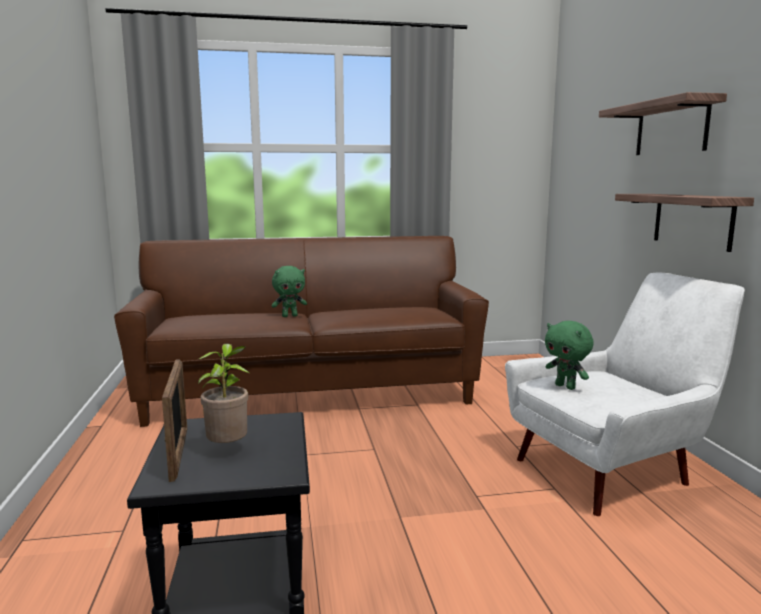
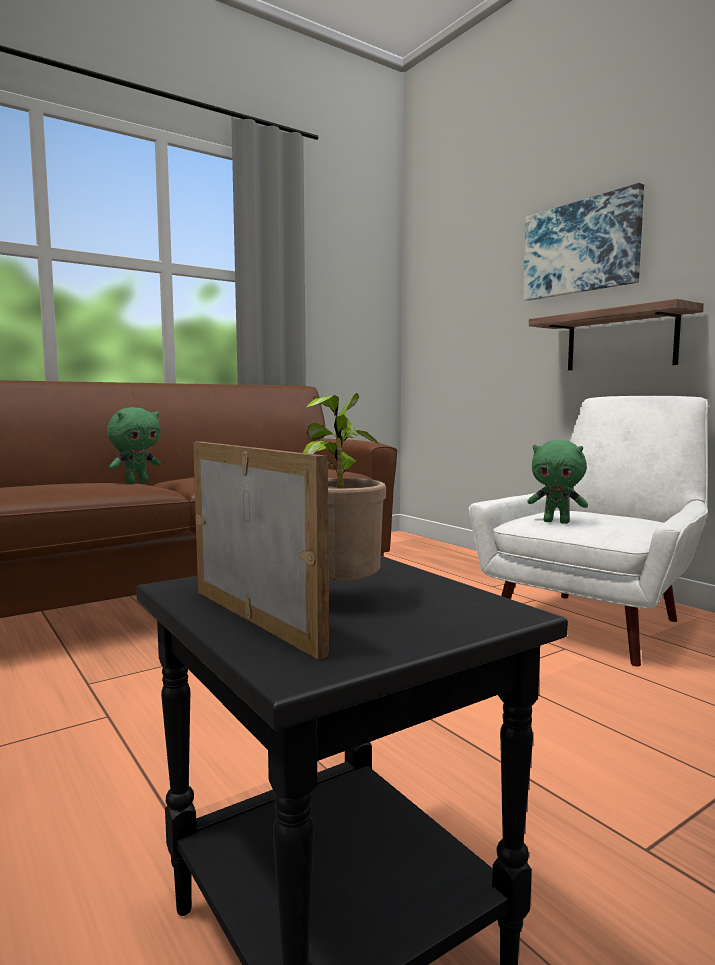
camera: 25 degrees left, 5 degrees down
(671, 128) = (581, 248): shelf -> picture

